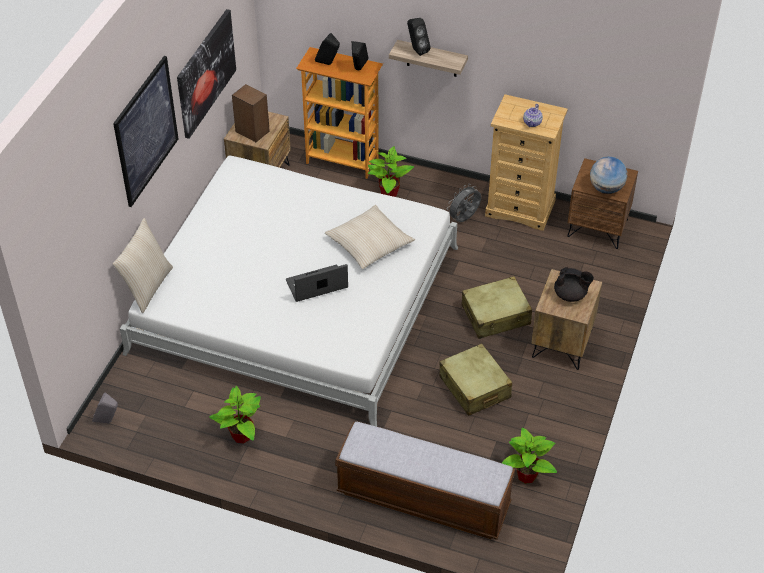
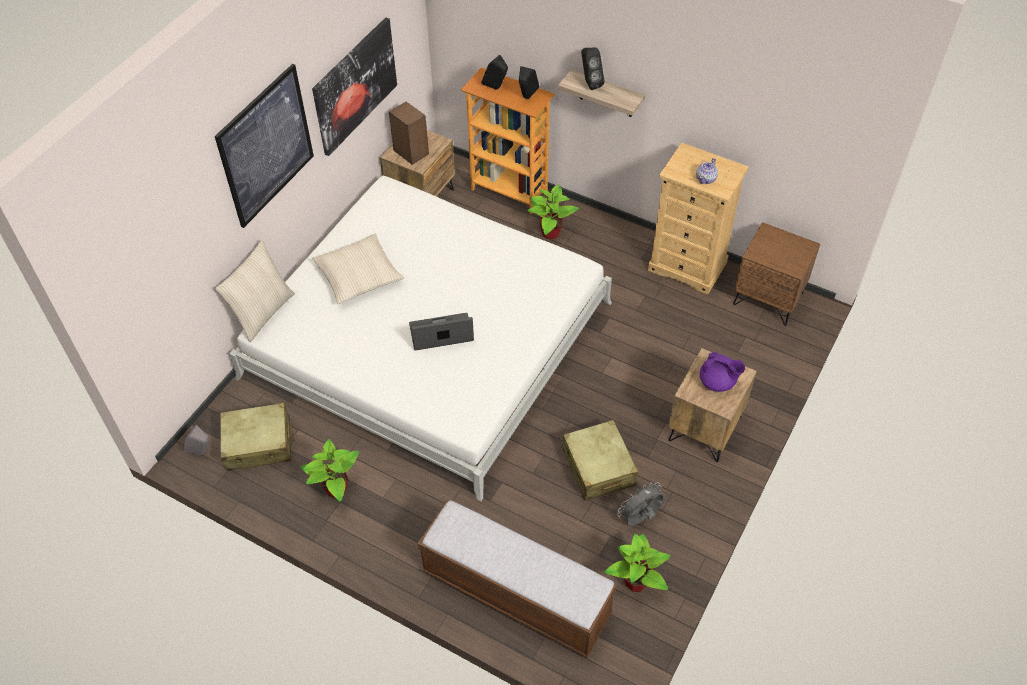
camera: 10 degrees right, 5 degrees up
(369, 243) = (508, 292): beige pillow -> beige pillow (358, 275)
(464, 219) = (625, 271): grey fan -> grey fan (641, 518)
(496, 315) = (638, 386): beige suitcase -> beige suitcase (258, 444)
(571, 295) = (718, 382): black teapot -> purple teapot
(606, 188) = (781, 260): globe -> none

